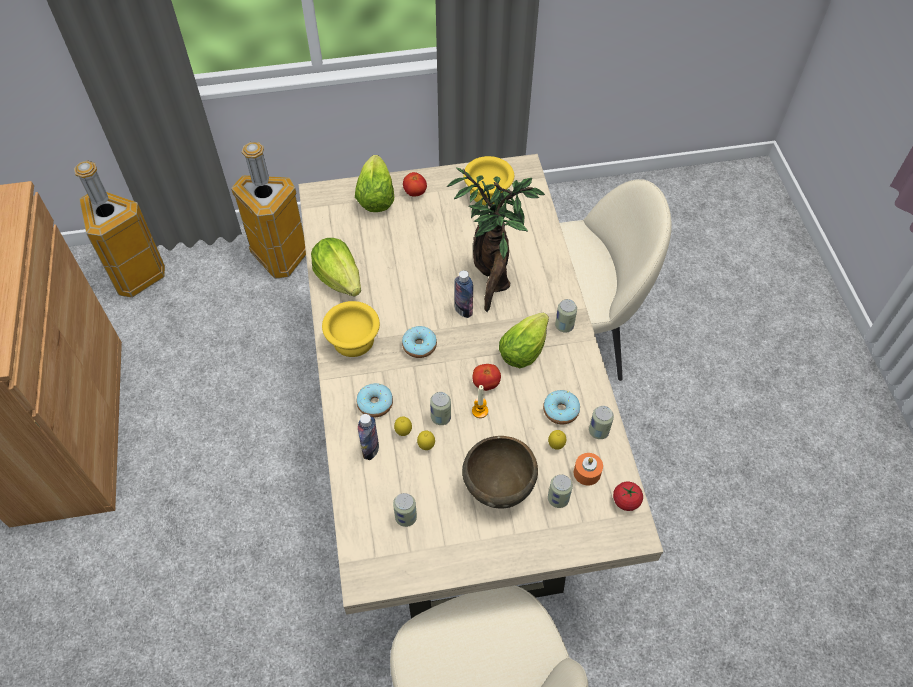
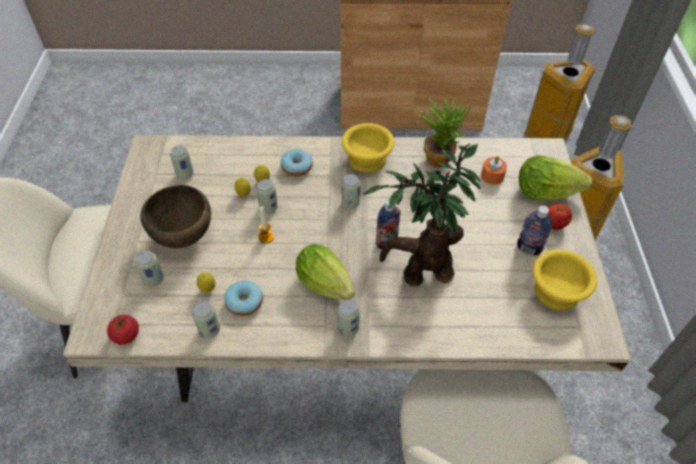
camera: 100 degrees right, 5 degrees down
(339, 279) = (439, 156): lettuce -> potted plant
(370, 449) = (254, 160): bottle -> bottle (528, 249)
(419, 346) = (350, 203): donut -> can
(486, 383) = (294, 246): tomato -> none
(587, 473) = (169, 309): orange candle -> orange candle (492, 176)

